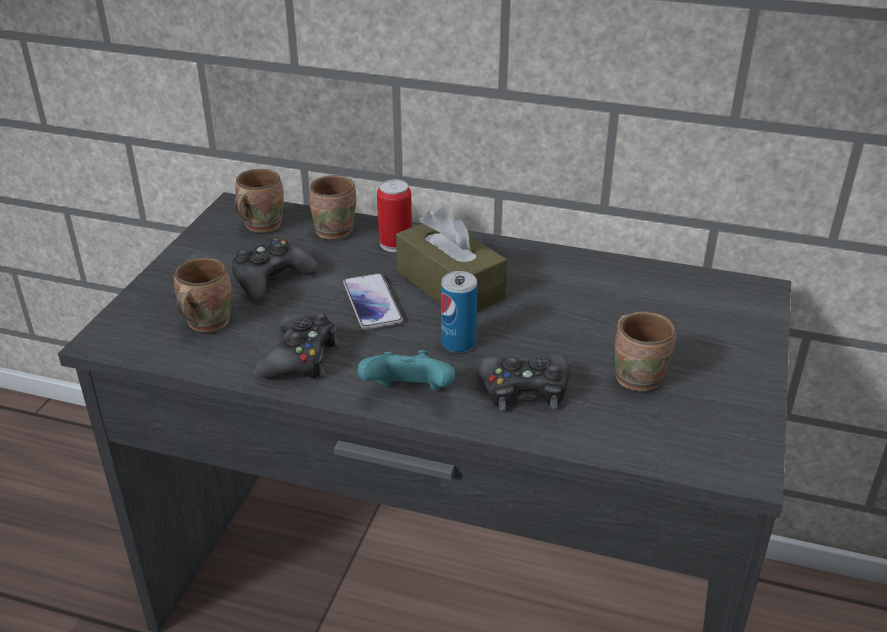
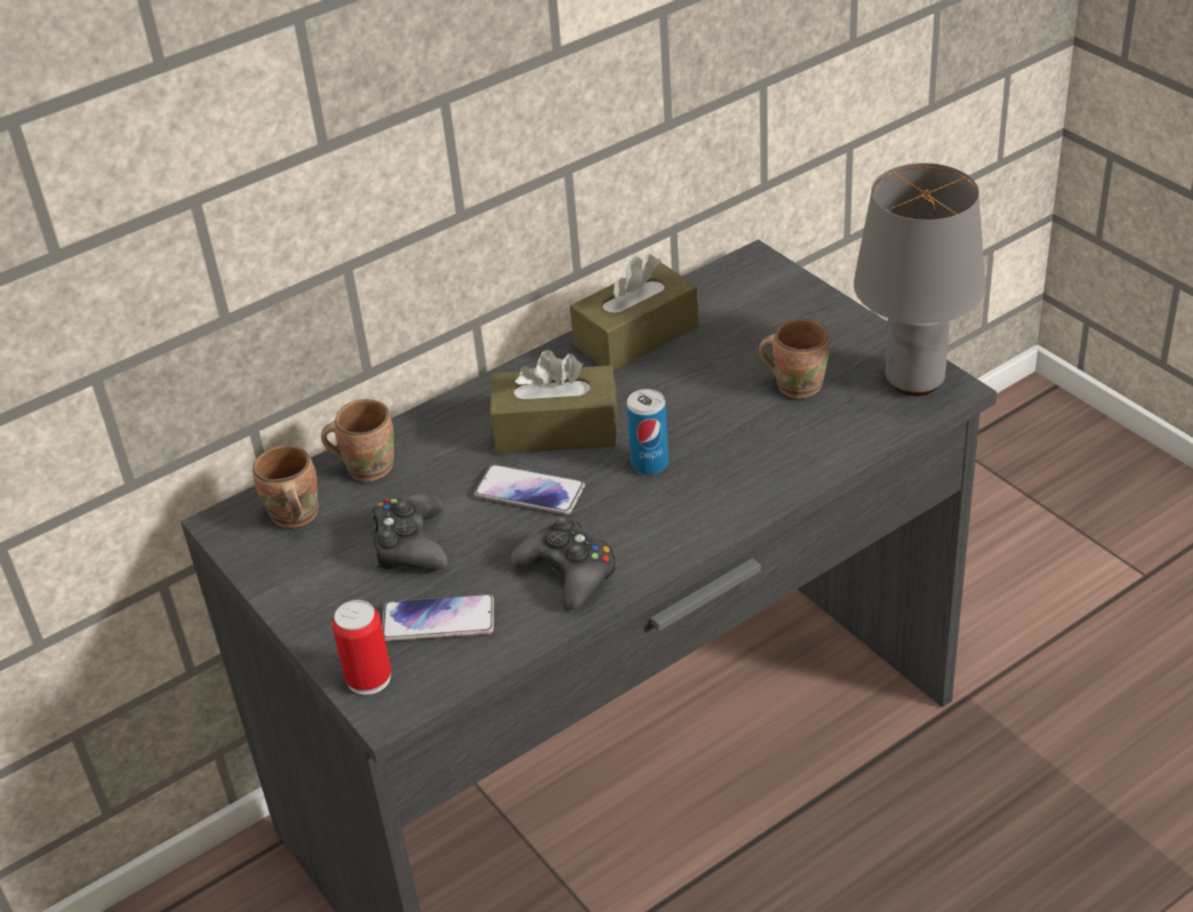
camera: 50 degrees left, 5 degrees up
(204, 322) = (438, 620): brown mug -> phone
(395, 244) = (444, 435): can -> can (368, 678)
(409, 395) = (693, 524): turquoise game controller -> none
(524, 389) = (751, 454): black game controller -> none
(596, 274) = (636, 336): none -> brown tissue box
(728, 444) = (915, 381): none -> grey table lamp

